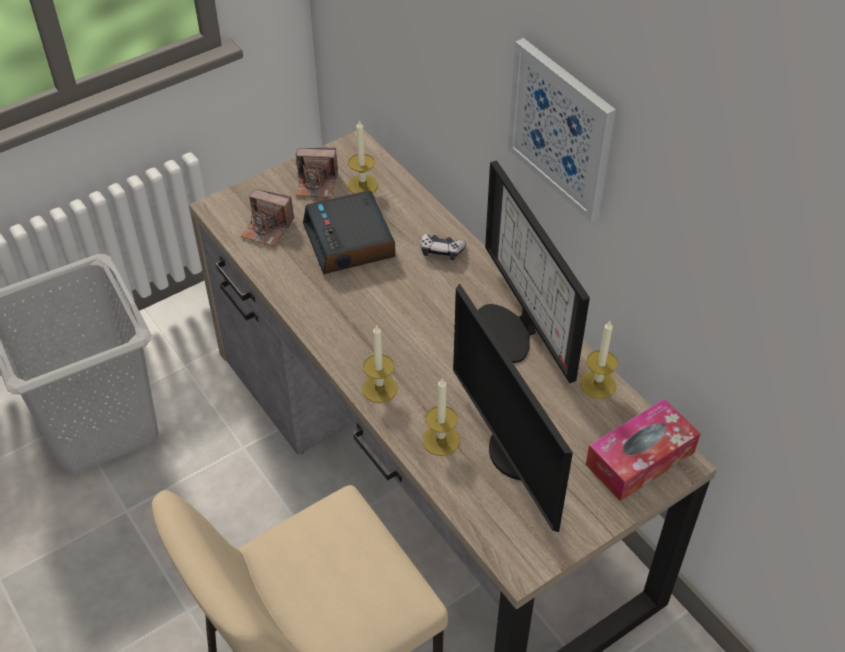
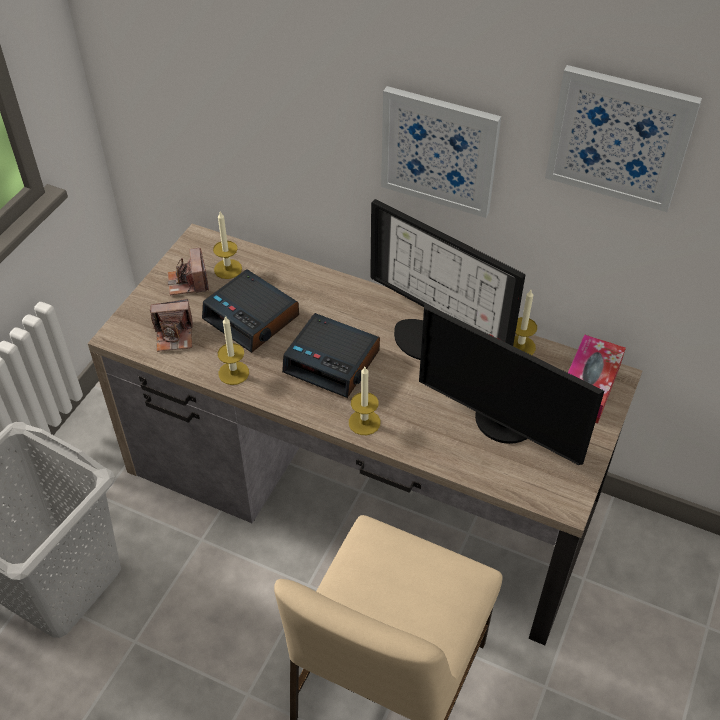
camera: 30 degrees left, 0 degrees up
(317, 184) = (188, 282): camera -> camera turned 105 degrees clockwise
(394, 316) = (333, 362): none -> alarm clock
(441, 251) = (331, 295): game controller -> none
(441, 440) = (441, 440): candle -> candle (233, 373)
(719, 177) = (619, 137): none -> picture

